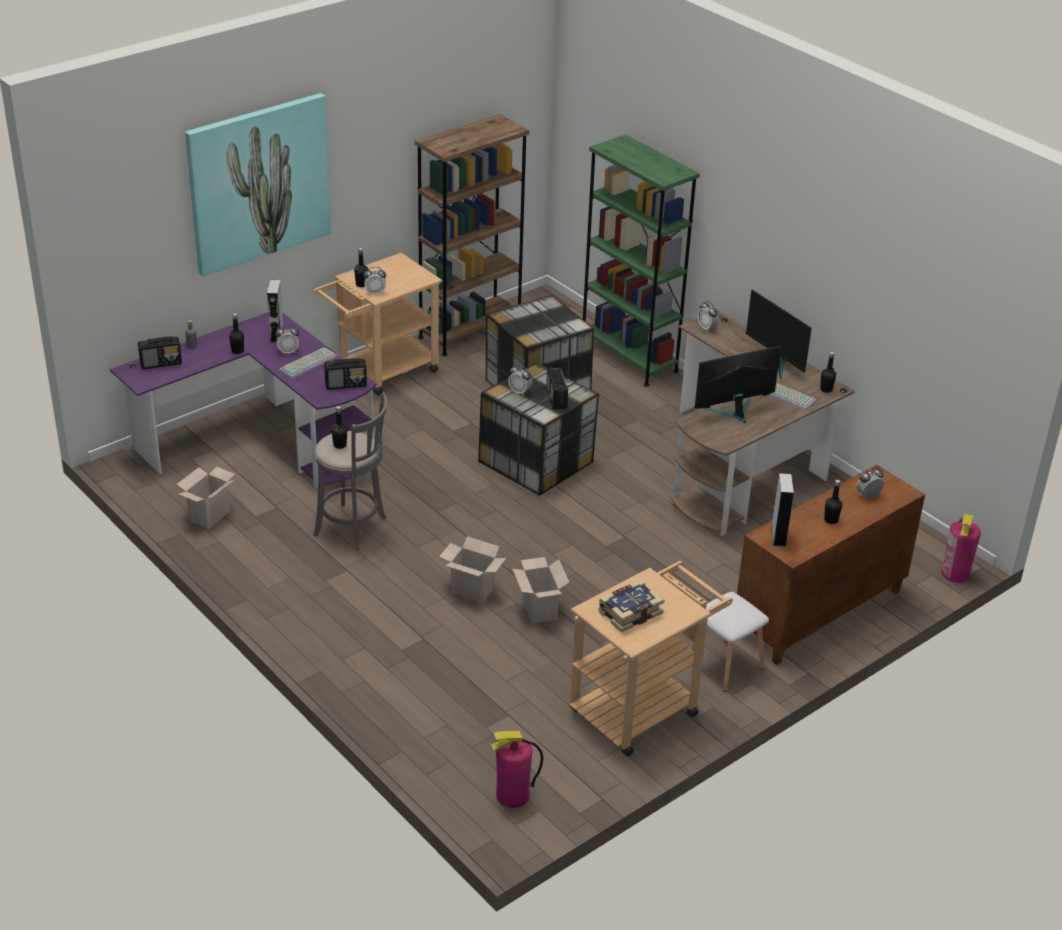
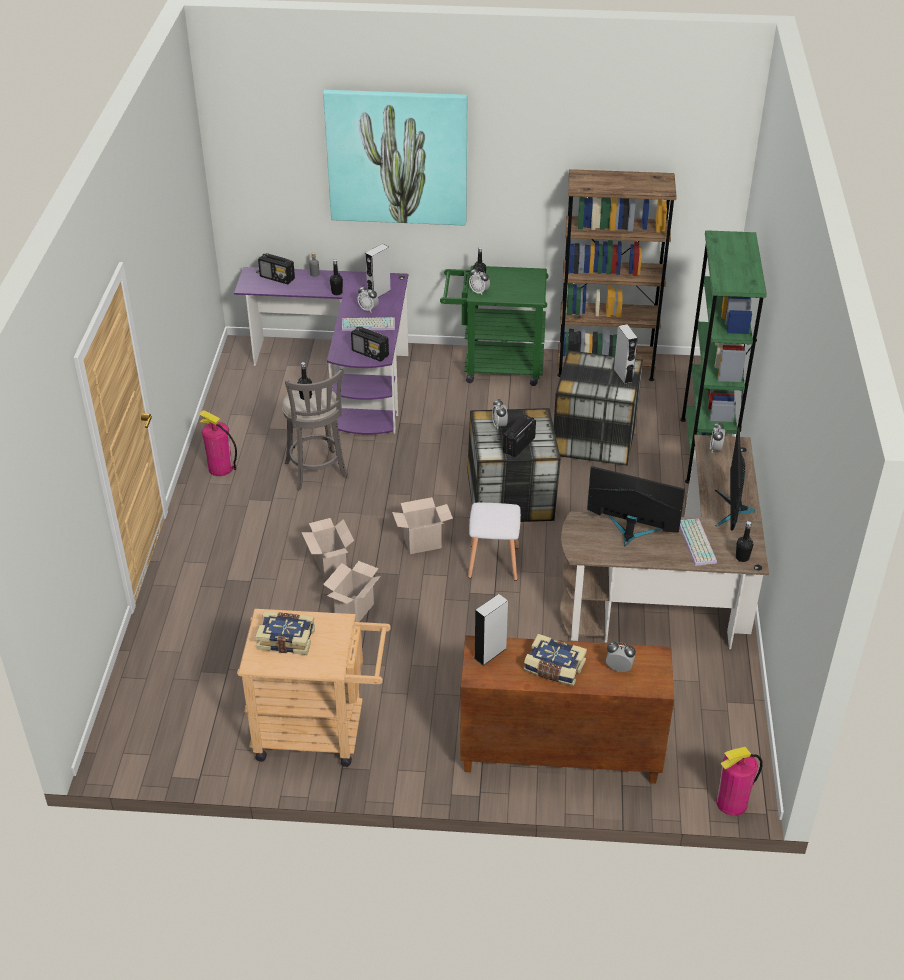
camera: 45 degrees right, 5 degrees up
(209, 515) = (243, 411): cardboard box -> cardboard box (423, 542)
(381, 372) = (494, 366): beige cart -> green cart
(512, 795) = (149, 732): fire extinguisher -> fire extinguisher (220, 468)
(556, 312) = (623, 375): none -> grey speaker
(723, 664) = (424, 742): white stool -> white stool (493, 561)
(831, 520) = (554, 668): black bottle -> book

